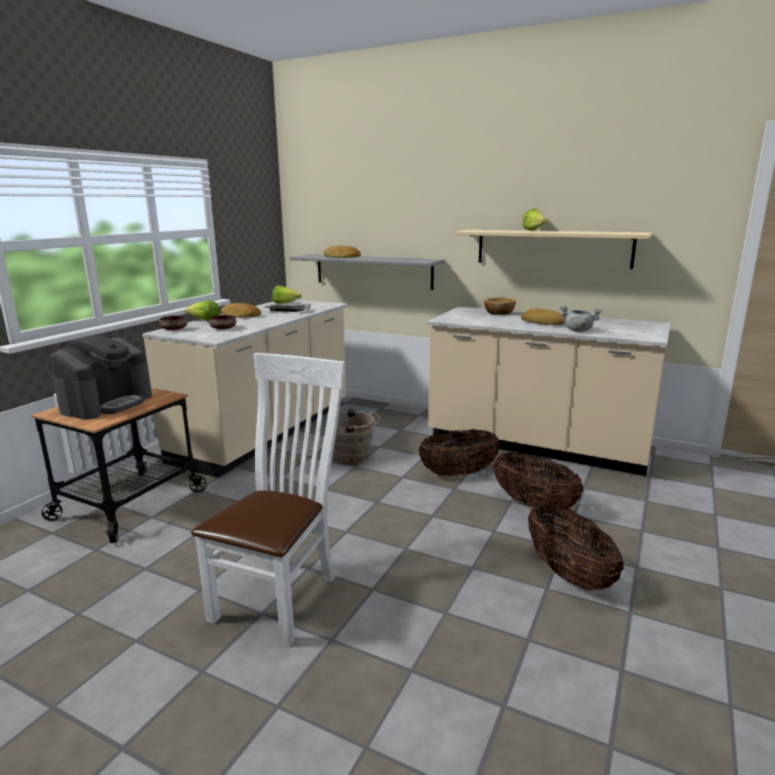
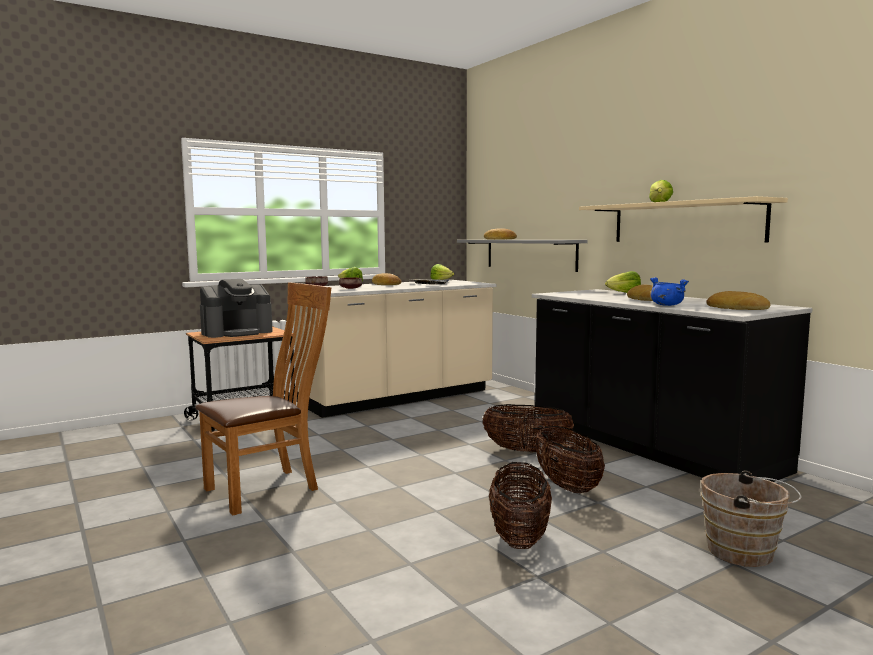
camera: 30 degrees right, 10 degrees down
(281, 594) = (268, 488): white chair -> brown chair
(355, 456) = (448, 424): brown bucket -> brown bucket (746, 553)
(499, 313) = (624, 293): bowl -> lettuce
(537, 444) = (649, 446): beige counter -> black counter
(578, 330) = (666, 305): grey cooking pot -> blue cooking pot
(634, 330) = (737, 308): none -> bread

